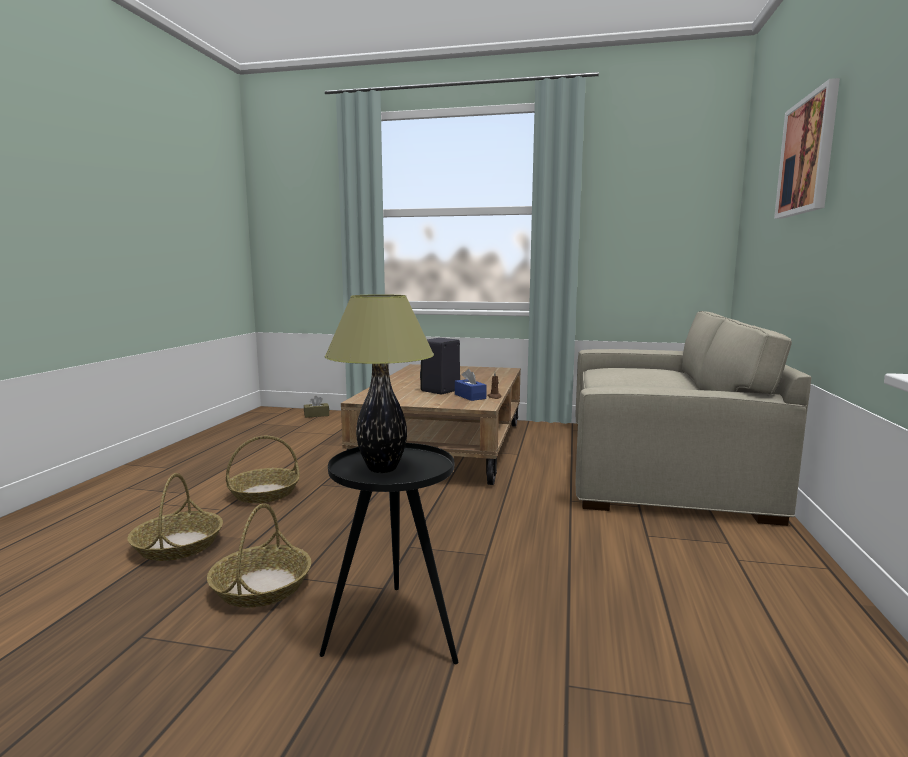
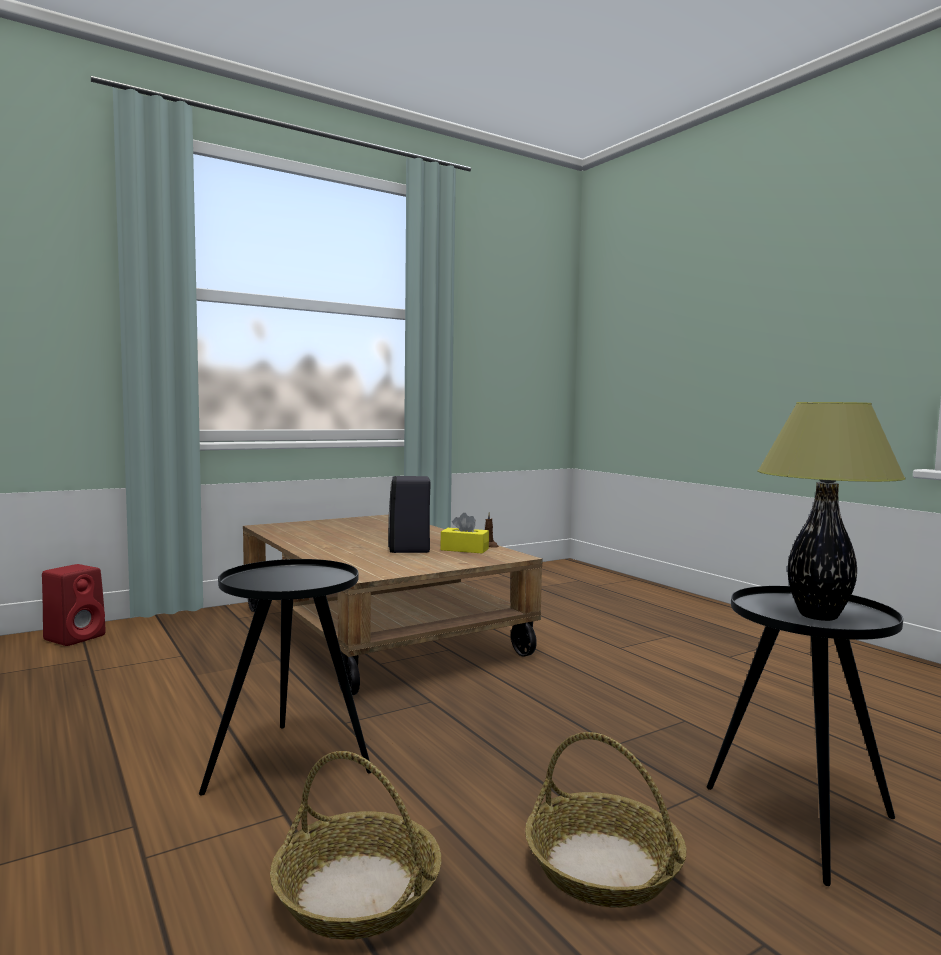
camera: 45 degrees left, 5 degrees down
(264, 493) = (291, 765): basket -> black side table
(316, 415) = (76, 637): brown tissue box -> red speaker
(470, 396) = (464, 549): blue tissue box -> yellow tissue box
(661, 465) = (602, 596): beige sofa -> none
(807, 156) = (720, 294): picture -> none

